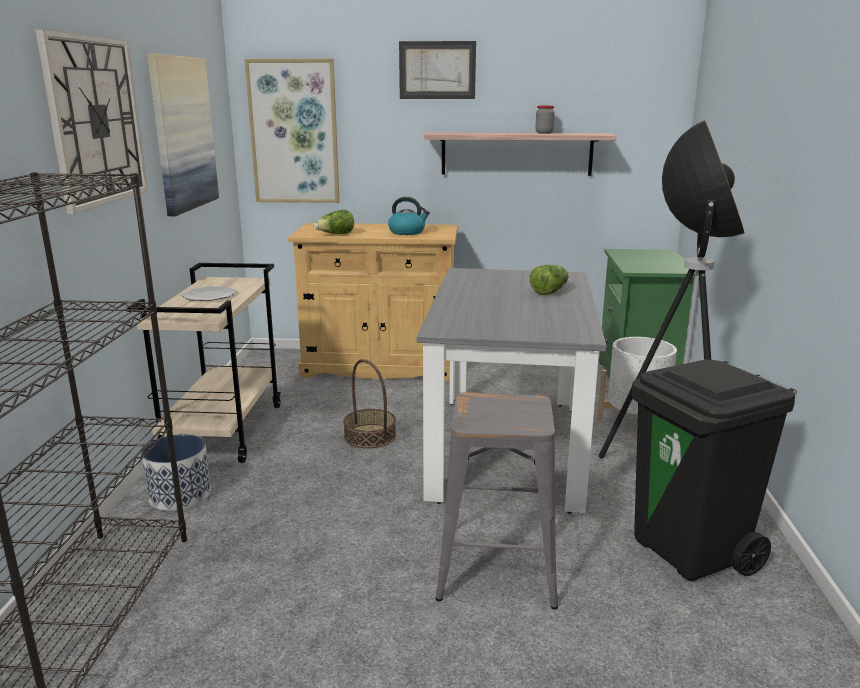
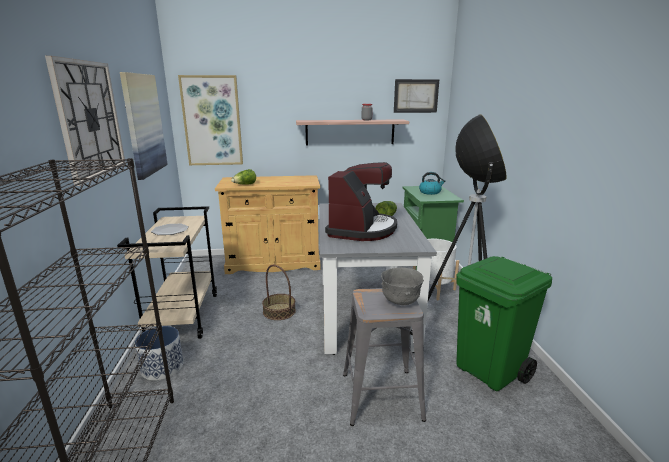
camera: 10 degrees left, 0 degrees up
(407, 232) = (289, 181): kettle -> kettle (430, 192)
(437, 70) = (301, 82): picture -> picture (416, 96)
(499, 307) = (362, 229): none -> coffee machine
(525, 414) = (400, 302): none -> grey bowl
(691, 552) = (490, 371): black trash can -> green trash can

